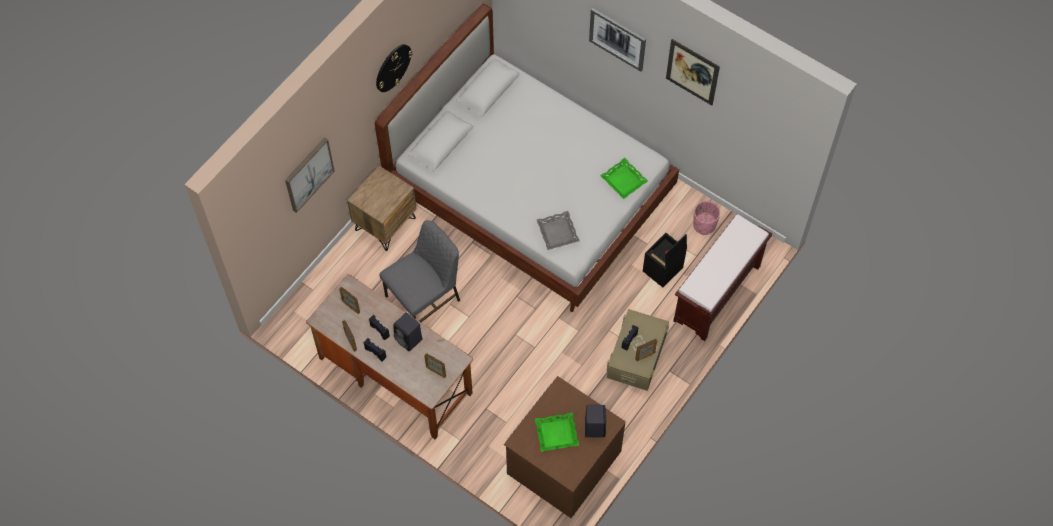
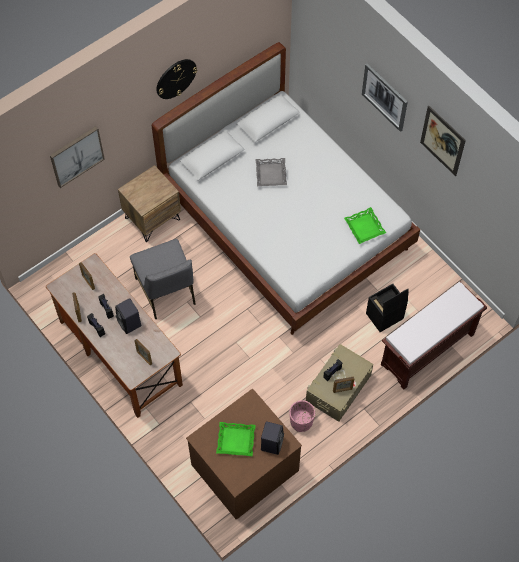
camera: 15 degrees right, 0 degrees up
(424, 298) = (166, 291): grey chair -> grey chair turned 90 degrees clockwise
(557, 232) = (290, 260): grey tray -> grey tray (270, 174)
(704, 225) = (433, 285): pink planter -> pink planter (301, 422)

